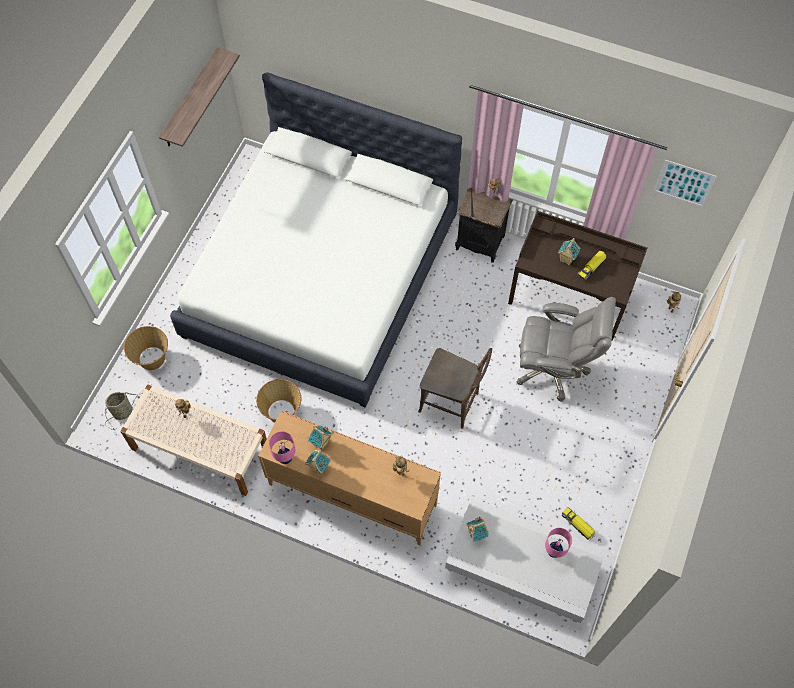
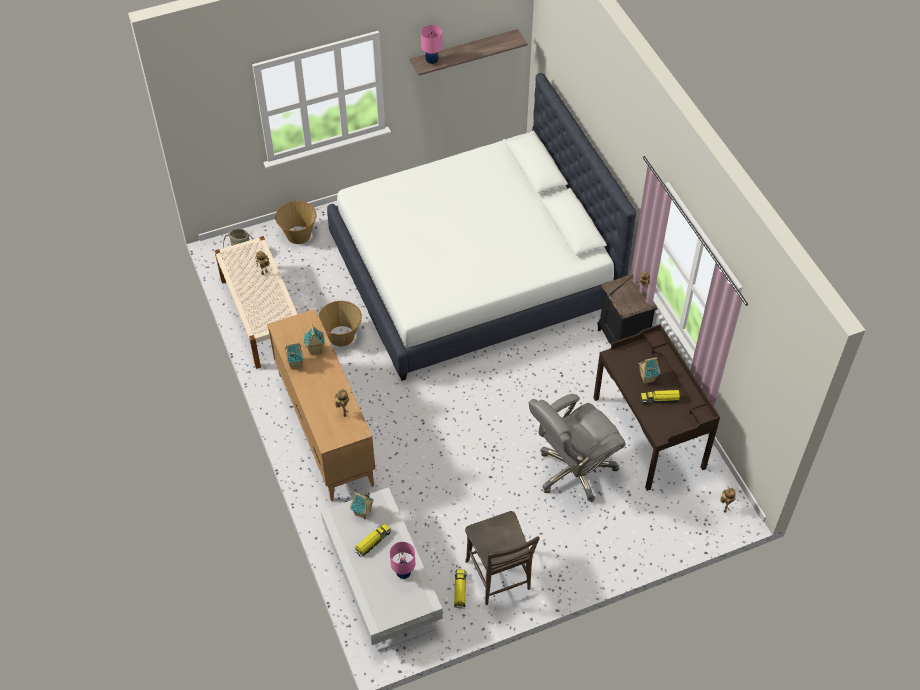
camera: 45 degrees right, 10 degrees down
(285, 457) = (282, 339): pink table lamp -> pink table lamp (432, 60)
(452, 403) = (466, 430): brown chair -> brown chair (499, 578)
(507, 549) = (372, 542): none -> toy truck
(553, 370) = (572, 472): grey office chair -> grey office chair turned 90 degrees clockwise
(684, 183) = (763, 361): picture -> none

